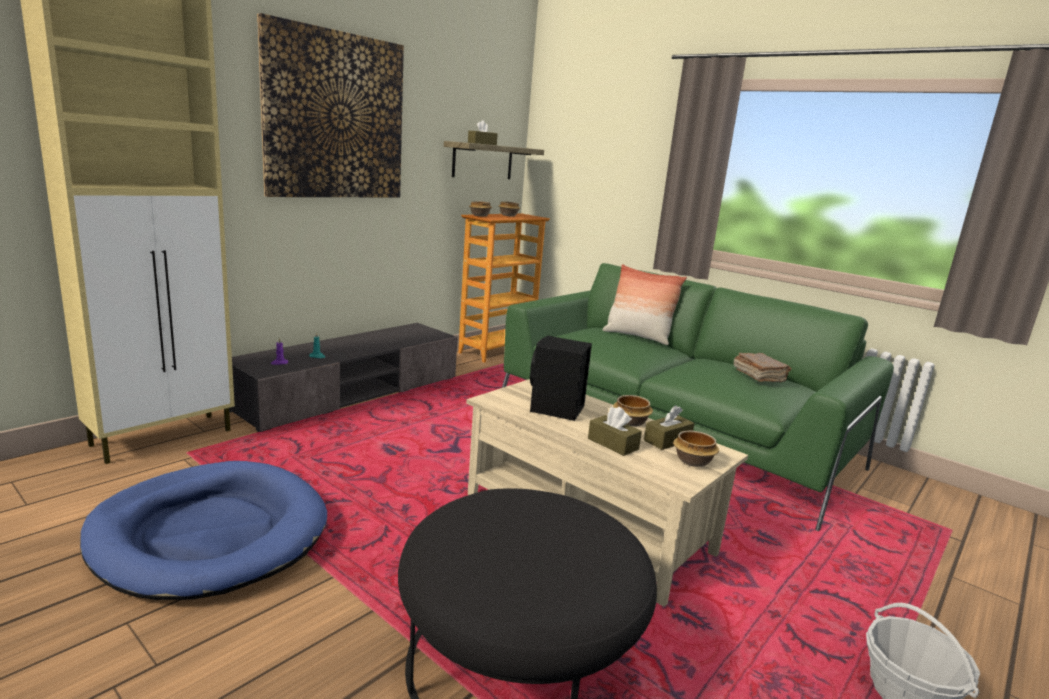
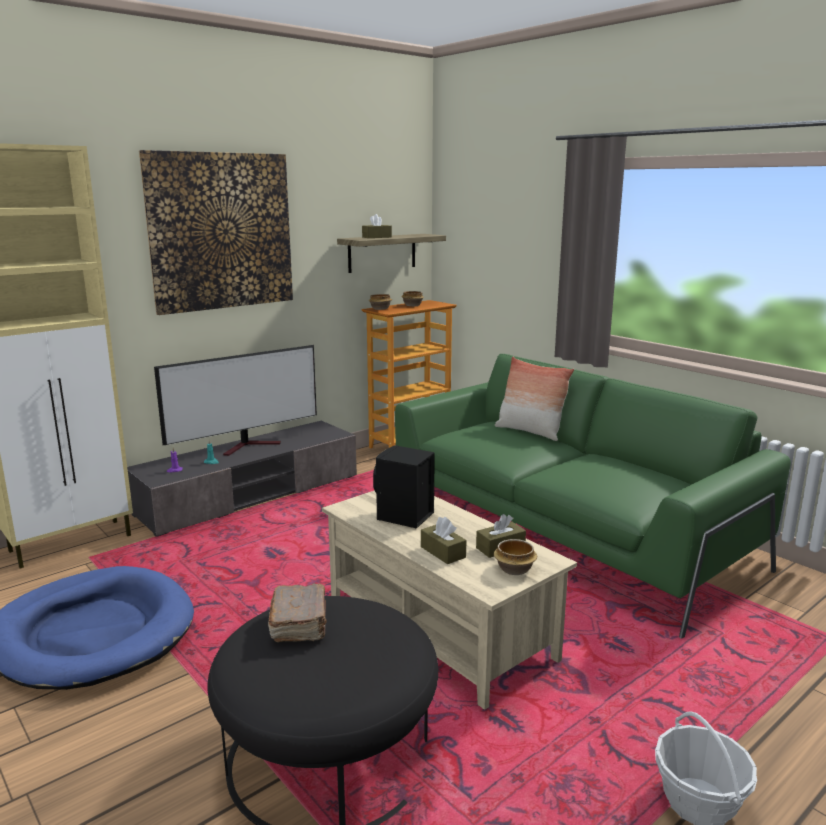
camera: 10 degrees right, 0 degrees up
(353, 342) = (250, 446): none -> television
(631, 422) = (474, 529): bowl -> none
(759, 376) = (637, 474): brown book -> brown book (300, 624)

